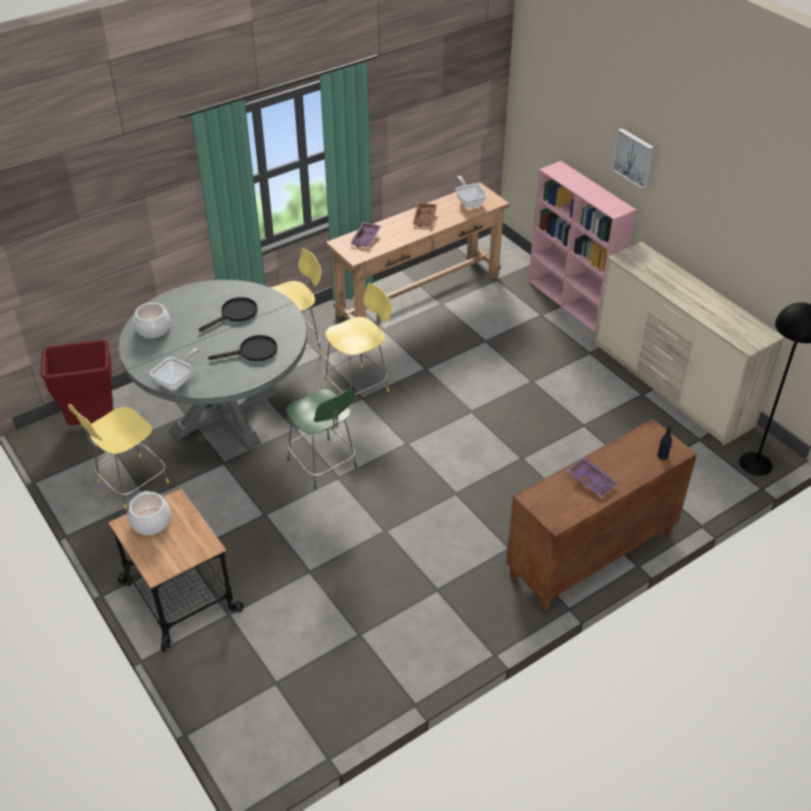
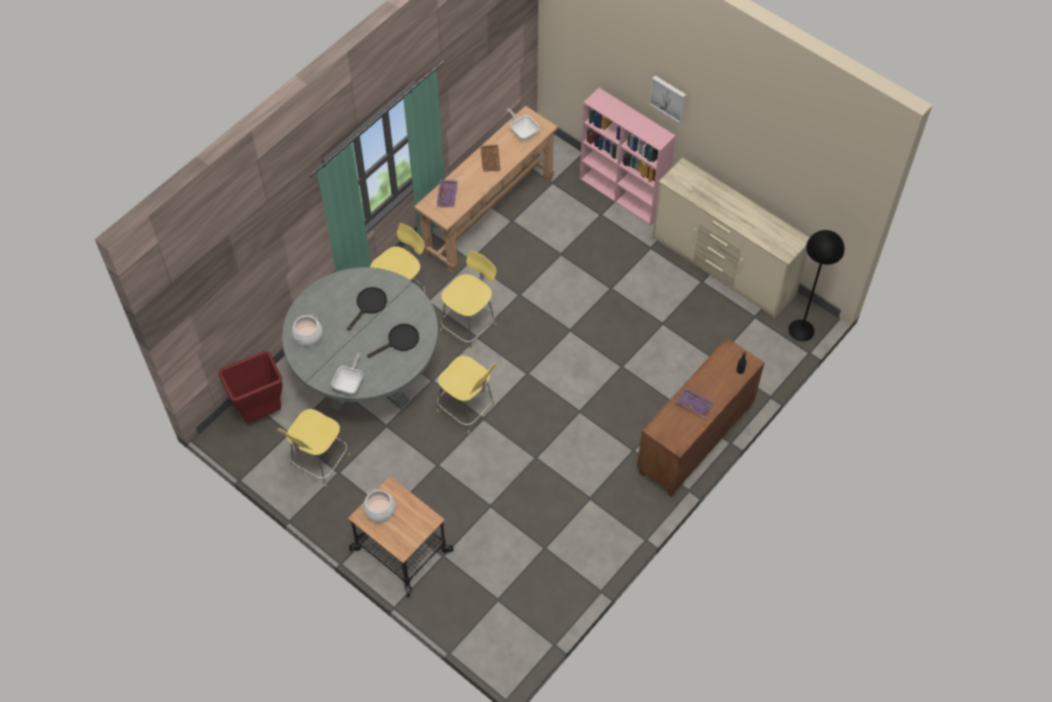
camera: 15 degrees left, 15 degrees up
(323, 465) = (467, 409): green stool -> yellow stool

